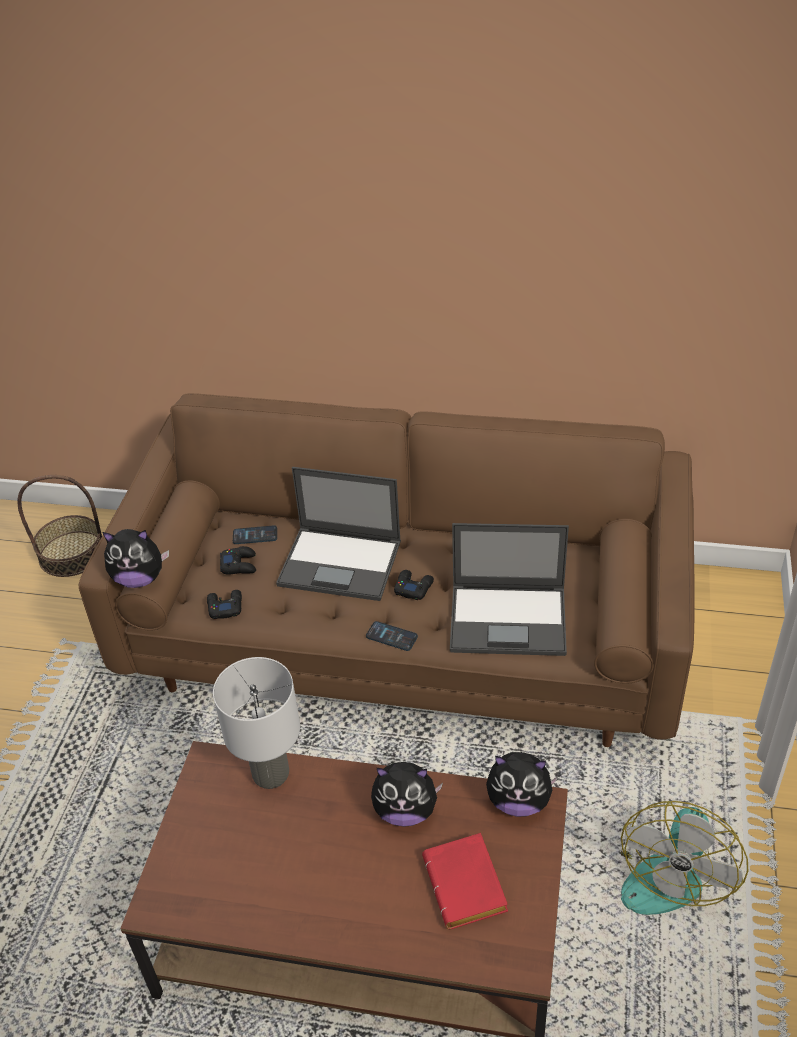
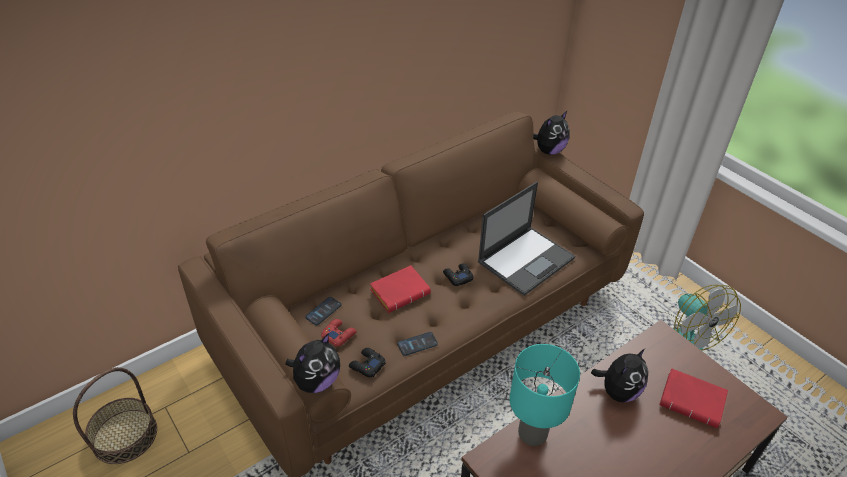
camera: 50 degrees left, 0 degrees up
(239, 565) = (338, 335): black game controller -> red game controller
(273, 776) = (534, 434): white table lamp -> turquoise table lamp
(341, 563) = (400, 291): laptop -> red book
(391, 636) = (484, 310): phone -> phone (417, 344)
(518, 801) = (653, 342): plush toy -> plush toy (549, 151)

